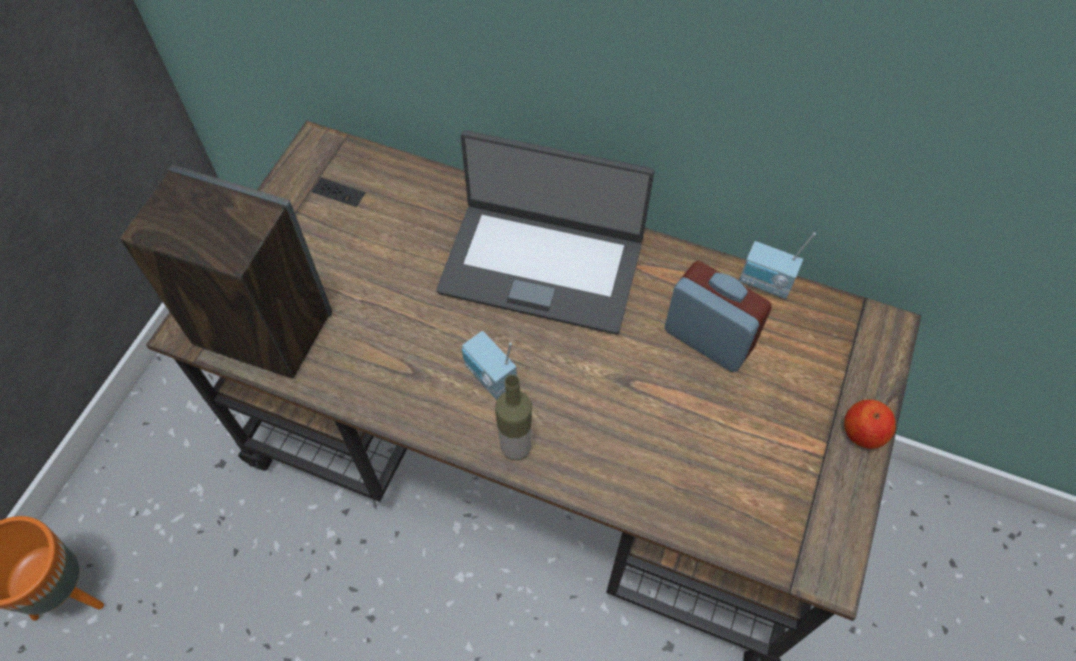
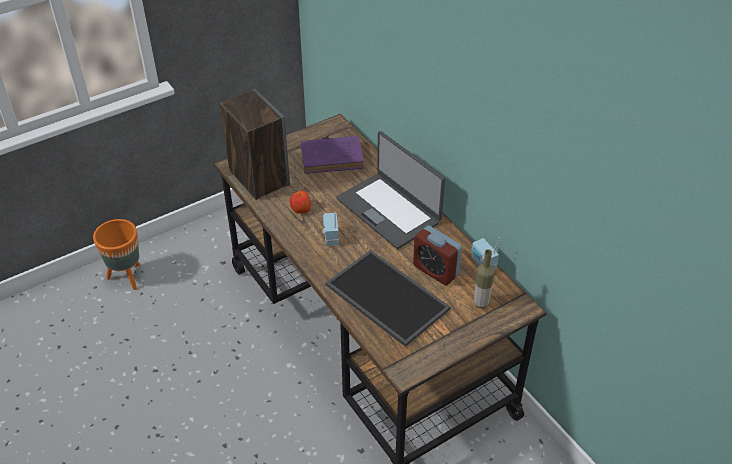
camera: 35 degrees right, 15 degrees down
(366, 214) = (334, 158): none -> purple book
(515, 447) = (319, 265): bottle -> bottle (481, 303)
(675, 442) = (384, 297): none -> tray
(708, 339) = (435, 270): alarm clock -> alarm clock turned 150 degrees clockwise
(863, 432) = (471, 337): apple -> apple (300, 209)

